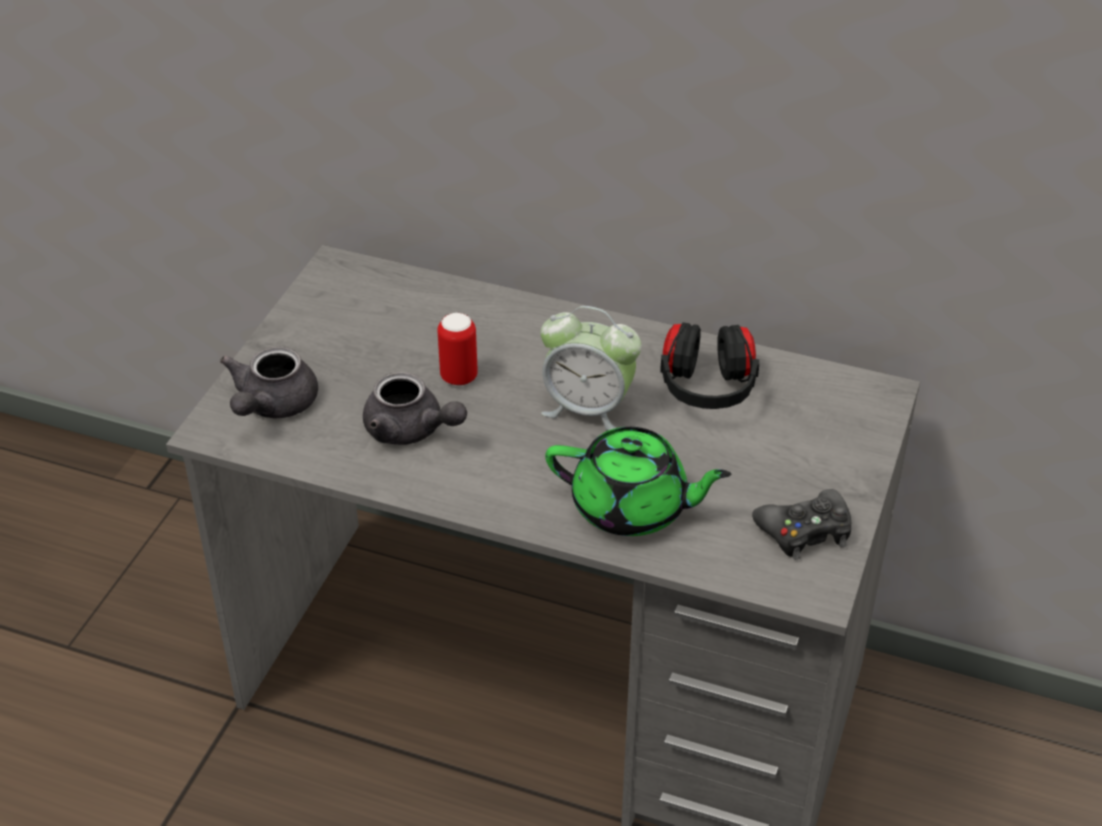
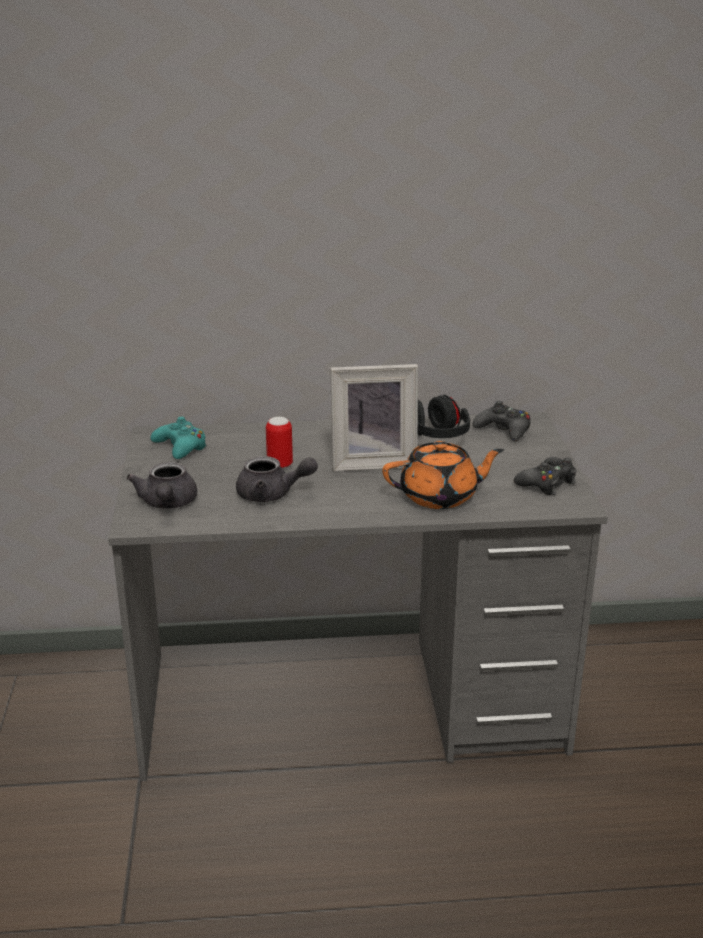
camera: 25 degrees left, 15 degrees down
(356, 303) = (180, 447): none -> turquoise game controller
(588, 409) = (373, 461): alarm clock -> picture frame
(632, 507) = (440, 496): green teapot -> orange teapot
(824, 401) = (504, 430): none -> black game controller

